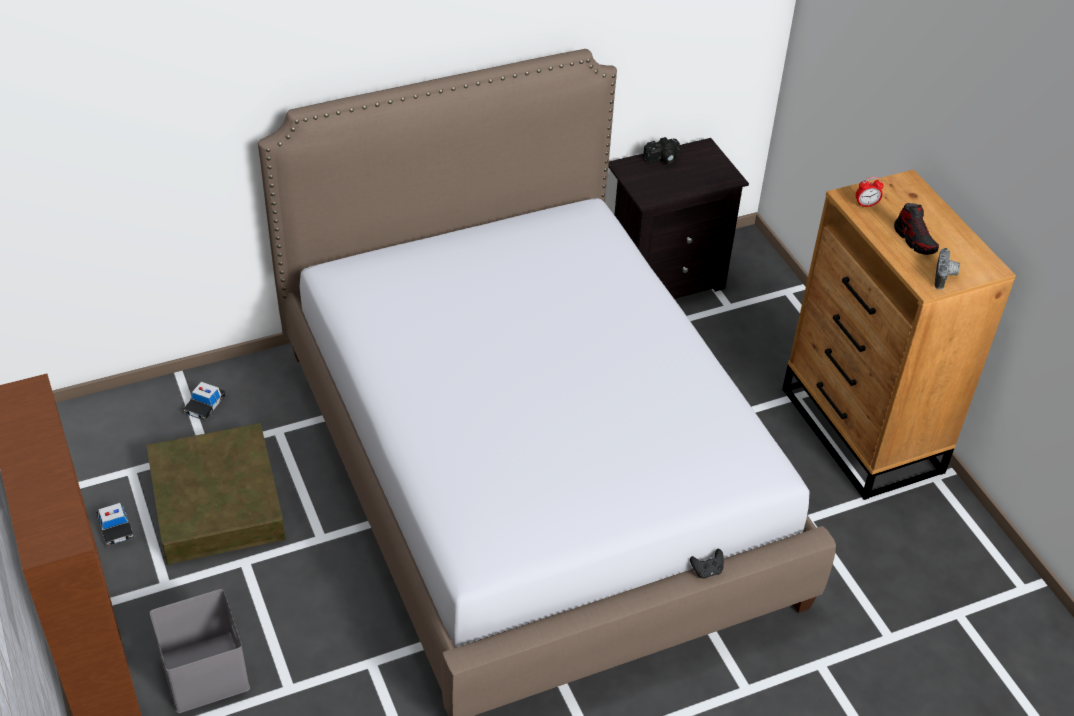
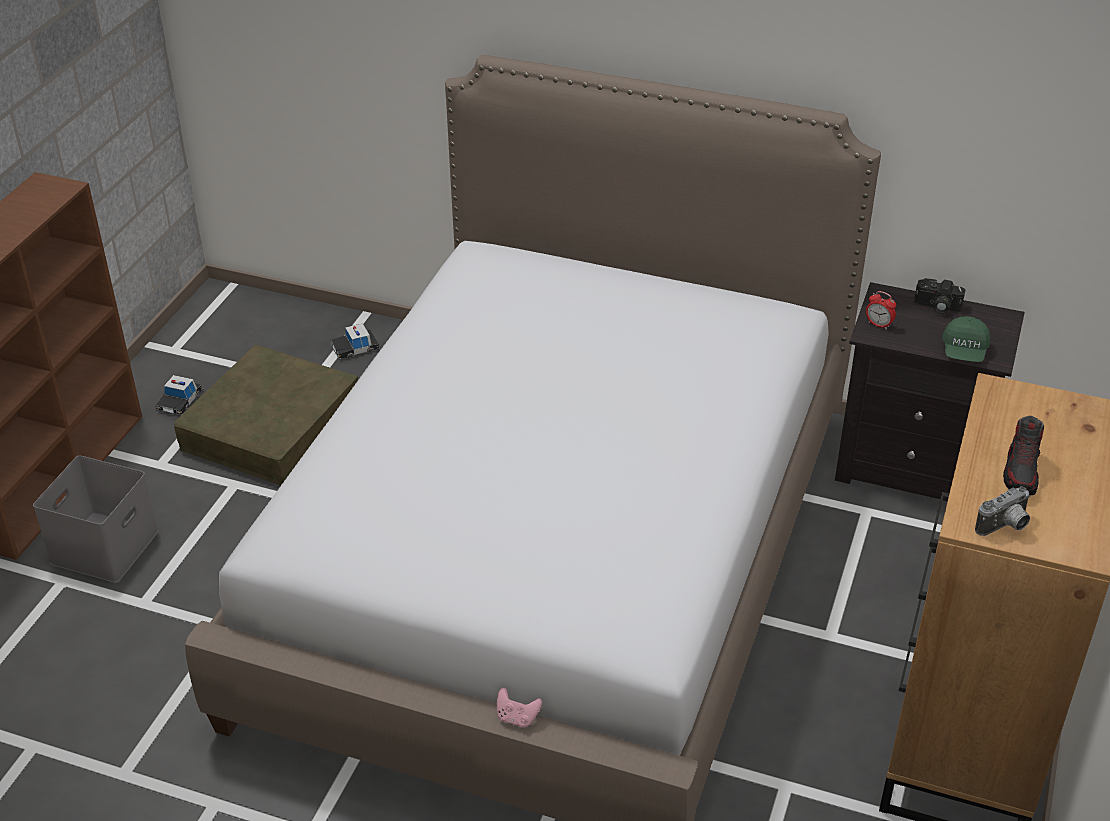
camera: 45 degrees right, 5 degrees down
(707, 571) = (517, 718): black game controller -> pink game controller
(710, 182) = (964, 351): none -> green cap
(866, 205) = (1009, 408): alarm clock -> alarm clock (878, 325)

